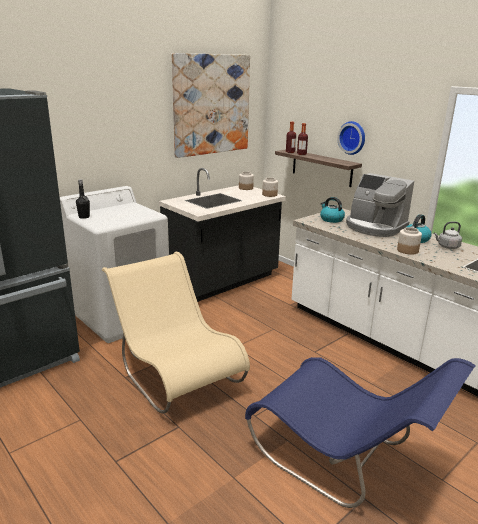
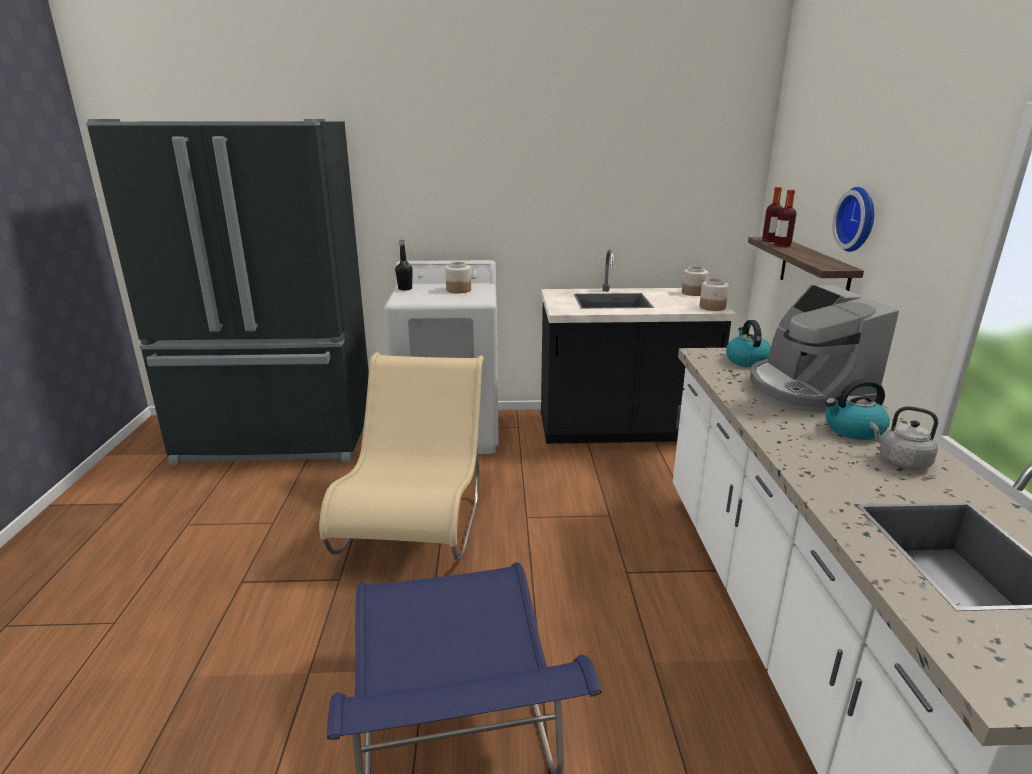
camera: 40 degrees right, 0 degrees up
(211, 105) = (651, 155): picture -> none
(407, 250) = (791, 442): jar -> jar (458, 290)

